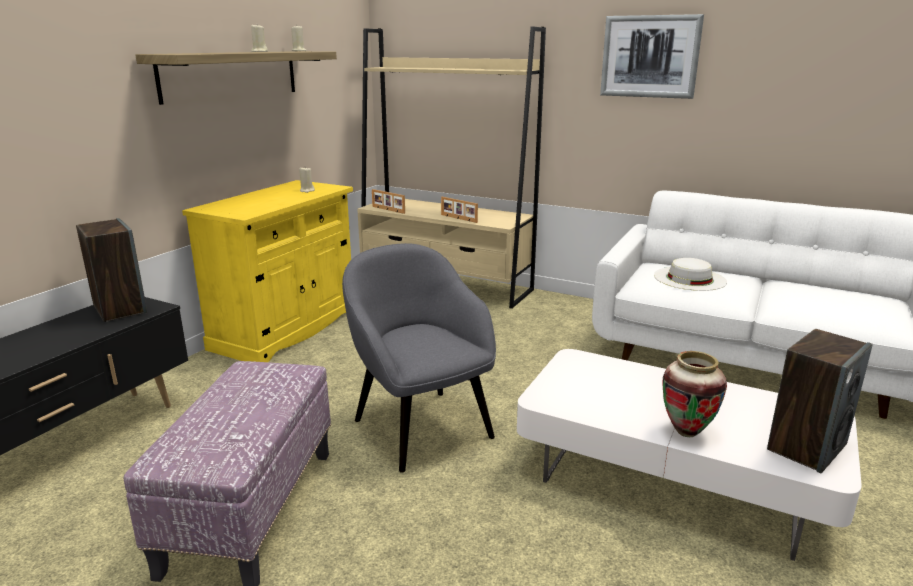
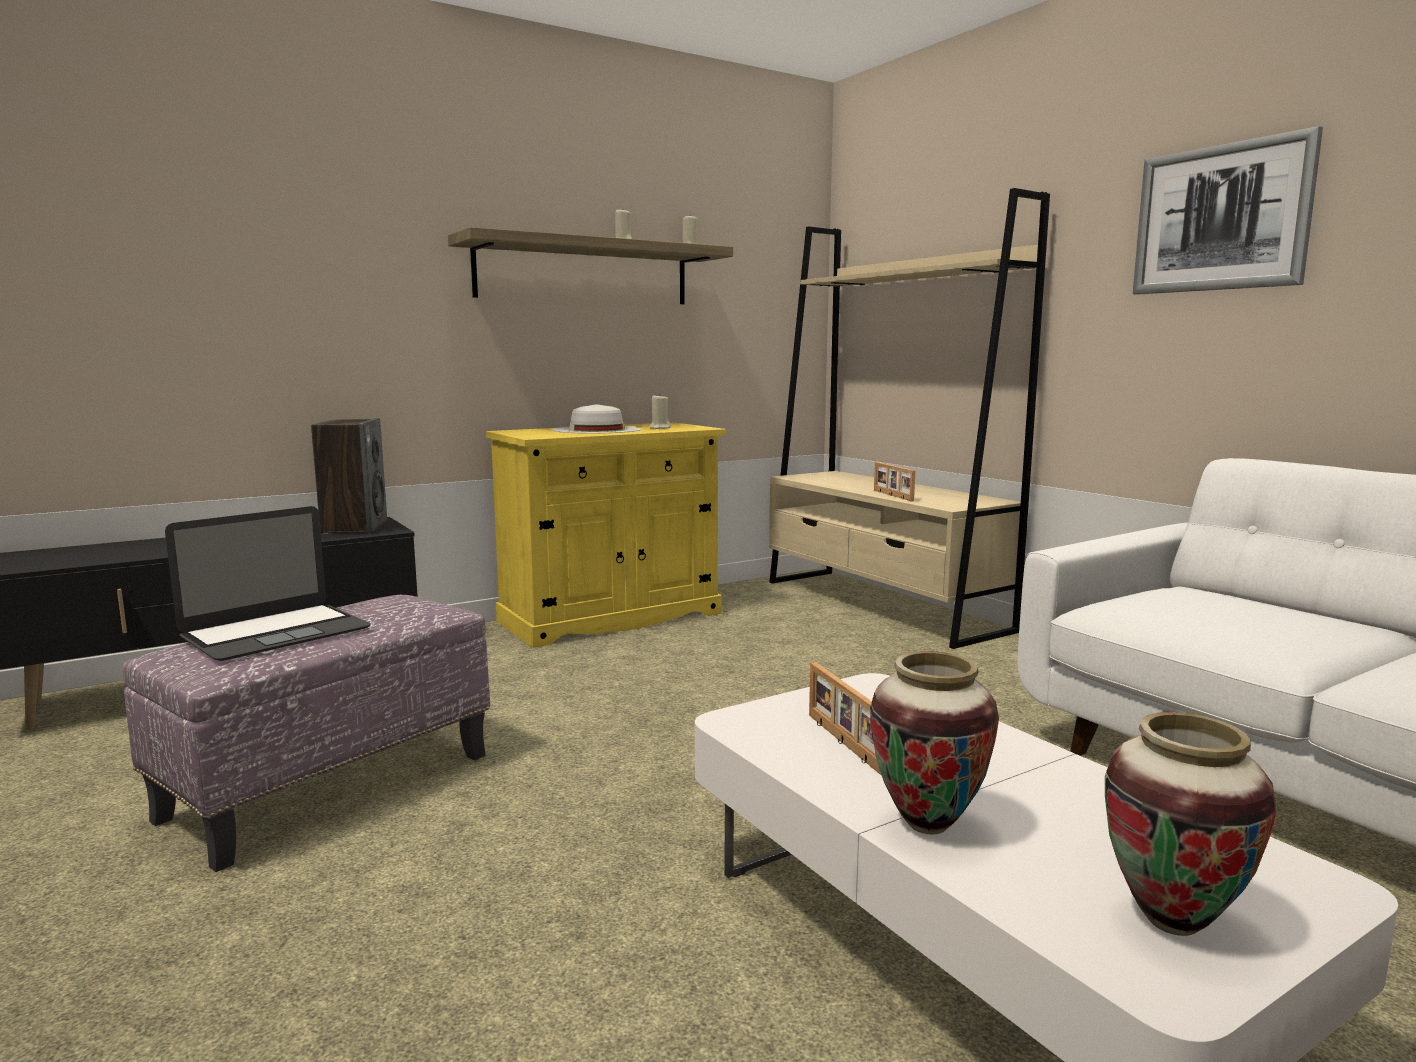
camera: 30 degrees right, 10 degrees down
(217, 419) = (276, 632): none -> laptop
(388, 210) = (807, 480): picture frame -> picture frame (843, 743)
(421, 426) = (638, 756): grey armchair -> none
(689, 278) = (1223, 610): white hat -> white hat (597, 430)
(806, 447) = (1173, 922): speaker -> vase

